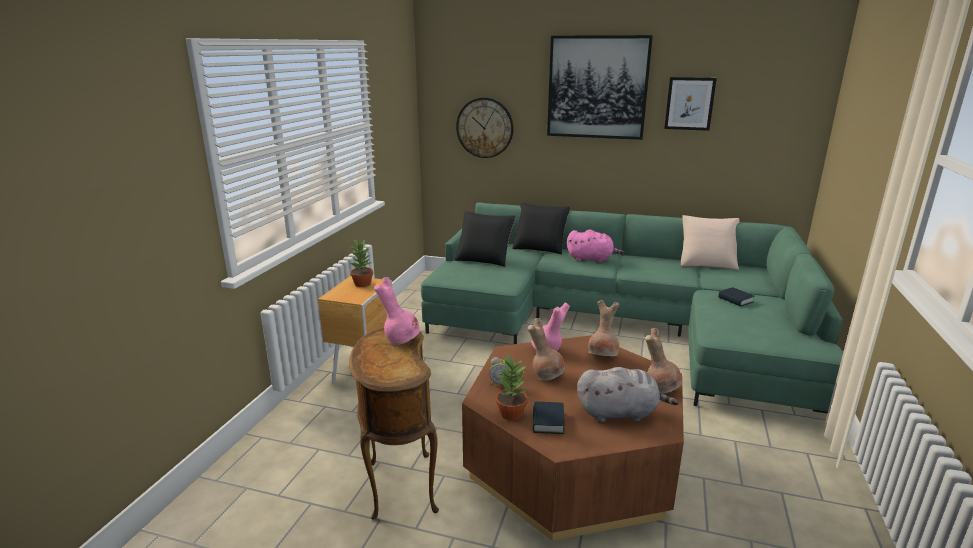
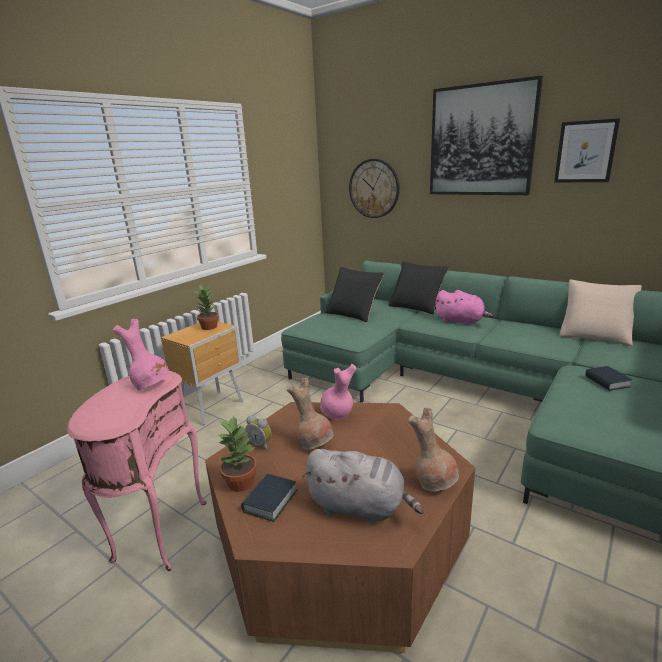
camera: 20 degrees right, 0 degrees up
(398, 486) = (158, 531): brown side table -> pink side table
(603, 356) = (394, 429): brown vase -> none

